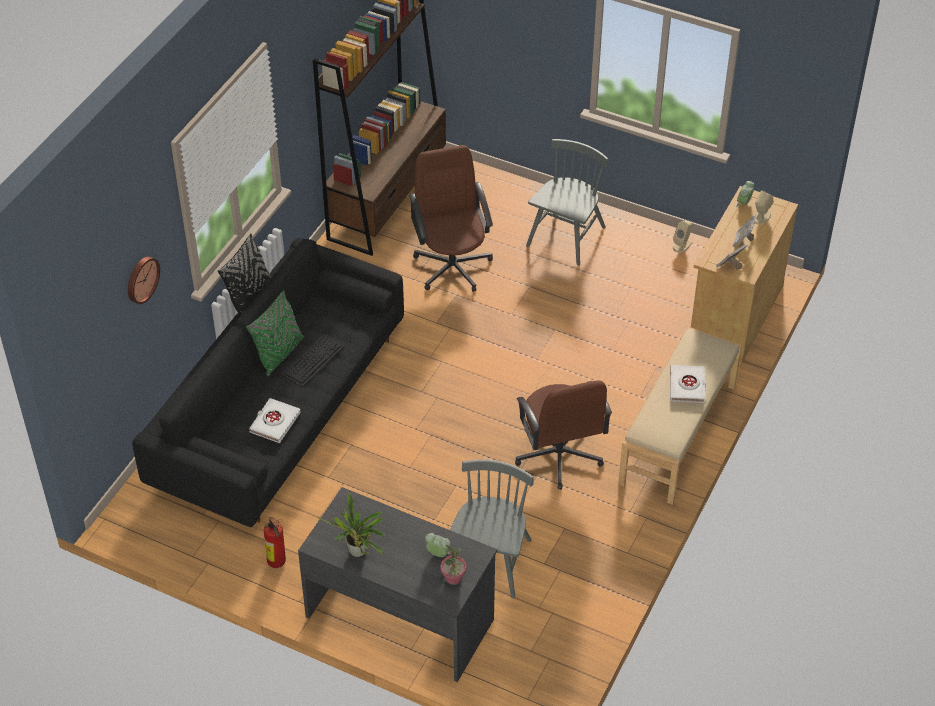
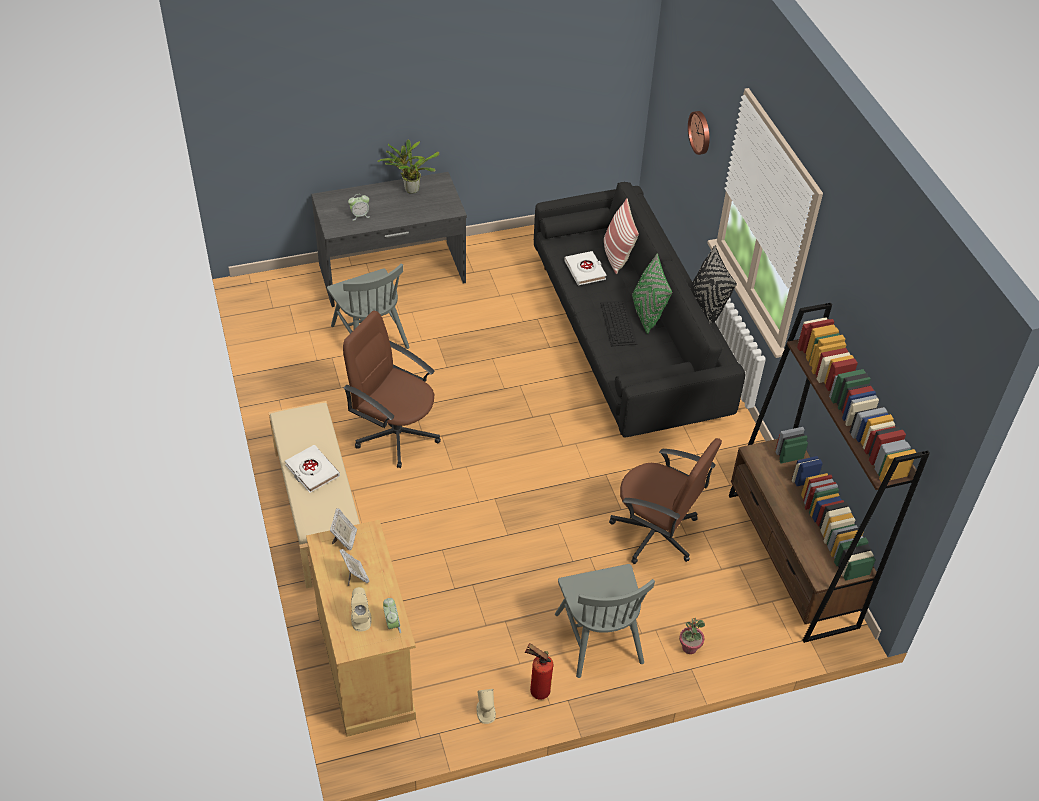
camera: 135 degrees right, 0 degrees up
(228, 420) = (617, 255): none -> pillow
(277, 564) = (502, 255): fire extinguisher -> fire extinguisher (537, 690)
(453, 578) = (335, 209): potted plant -> potted plant (689, 647)

